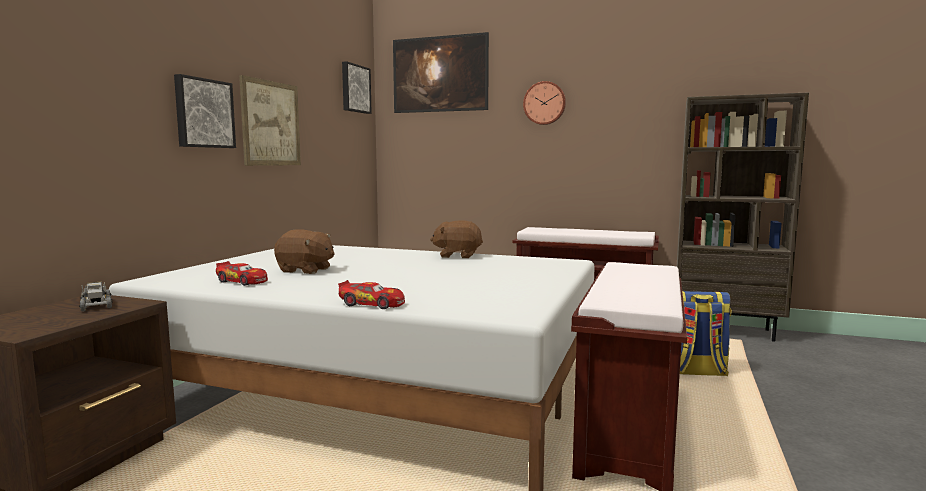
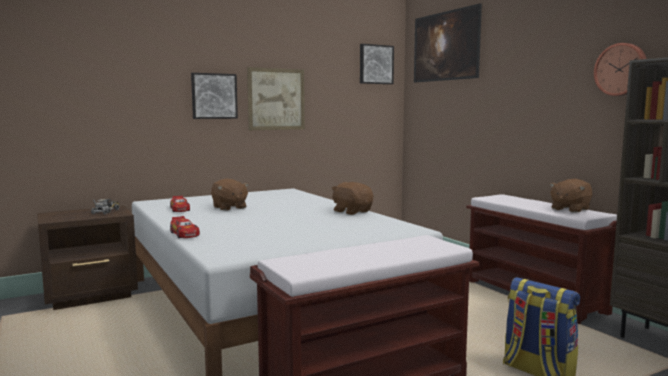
camera: 40 degrees right, 0 degrees up
(544, 103) = (524, 69): wall clock -> wall clock (621, 69)
(615, 232) = (569, 209): none -> brown plush toy

